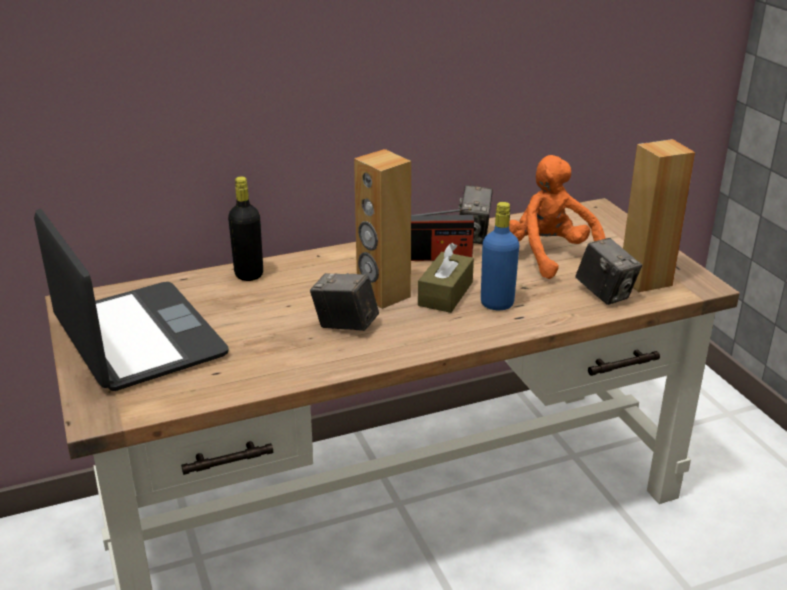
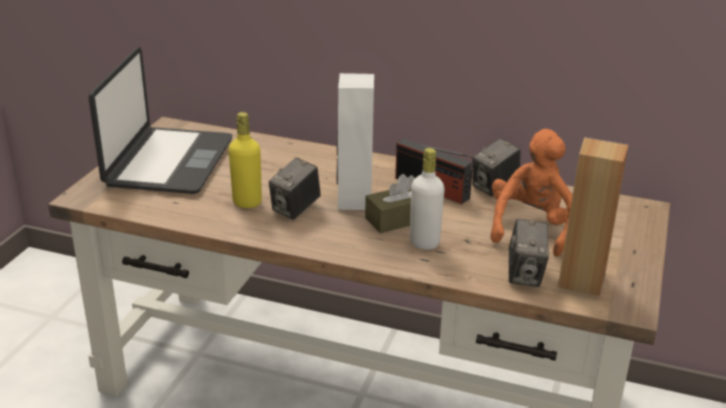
camera: 40 degrees right, 0 degrees up
(249, 274) = (291, 150): black bottle -> none
(289, 340) = (247, 202): none -> yellow bottle
(345, 325) = (295, 209): camera -> camera turned 120 degrees counterclockwise
(383, 295) = (354, 200): brown speaker -> white speaker
(497, 304) = (424, 242): blue bottle -> white bottle

